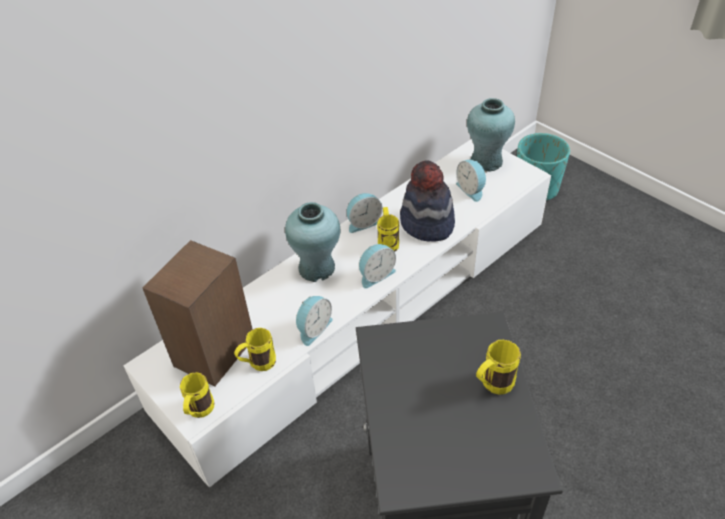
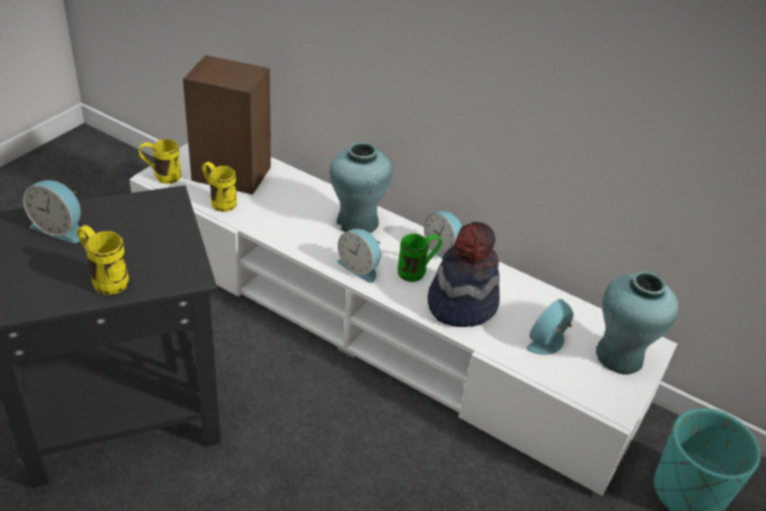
camera: 70 degrees right, 5 degrees down
(313, 328) = (271, 230): alarm clock -> alarm clock (60, 228)
(387, 242) = (417, 272): yellow mug -> green mug

